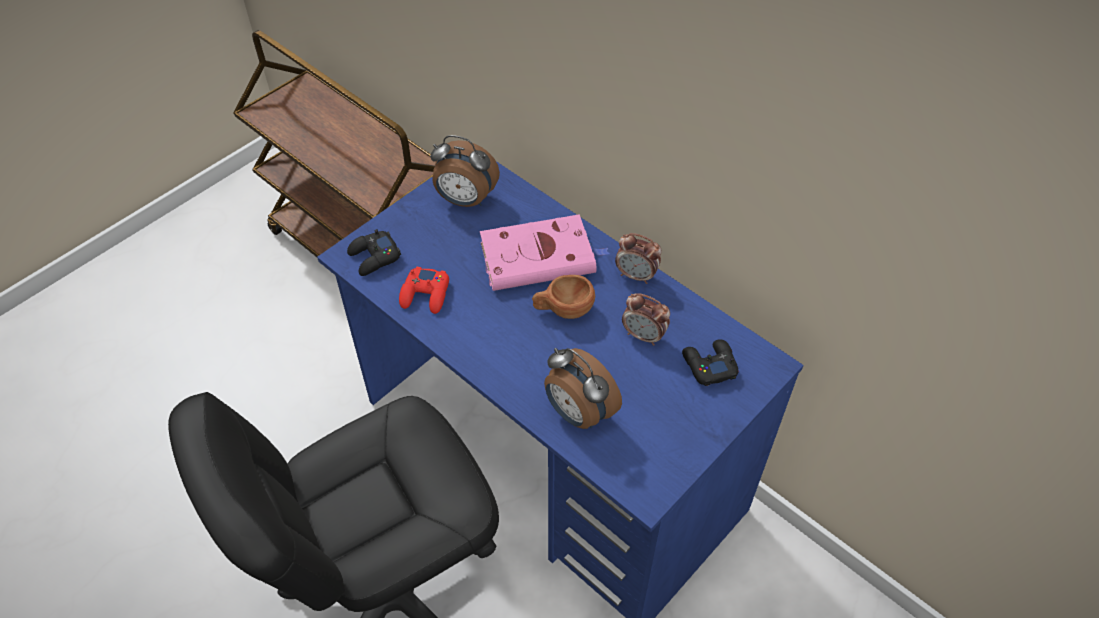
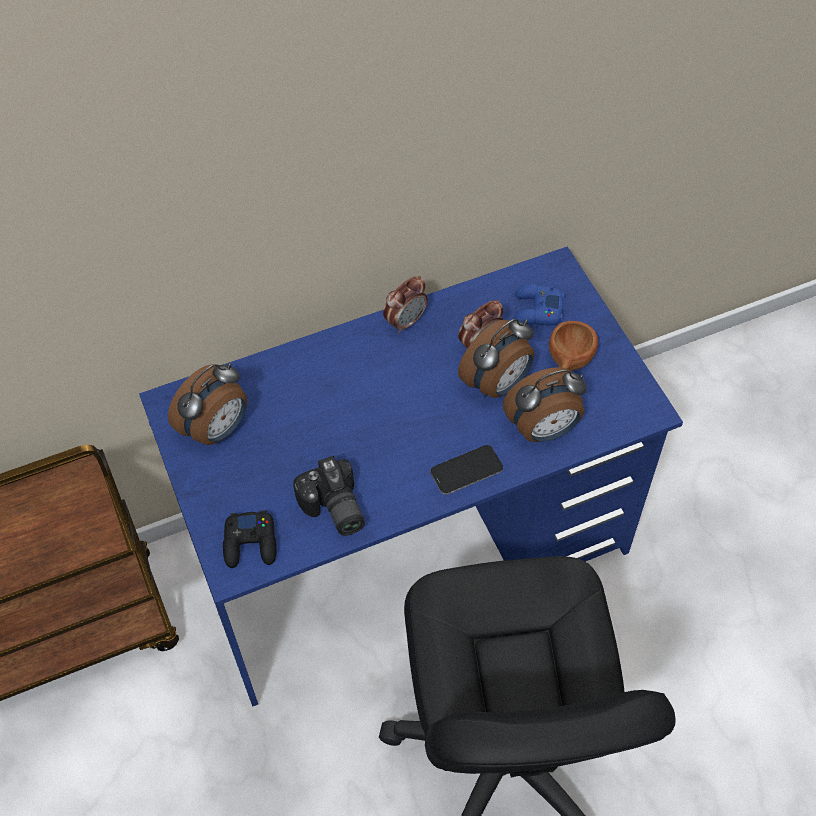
camera: 65 degrees left, 5 degrees up
(426, 295) = (332, 509): red game controller -> camera
(505, 370) = (466, 470): none -> phone
(541, 258) = (339, 390): pink book -> none
(563, 310) = (417, 396): brown cup -> brown cup (568, 364)
(608, 362) = (497, 384): none -> alarm clock
(709, 365) = (536, 311): black game controller -> blue game controller

